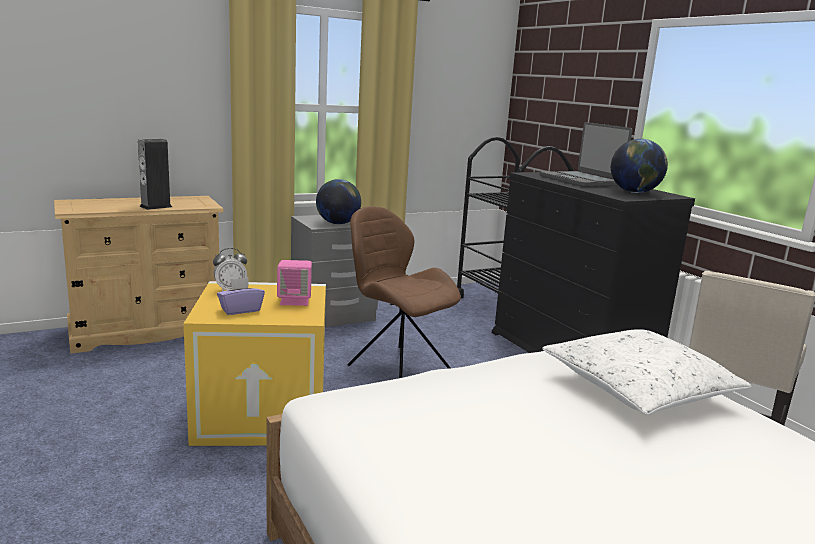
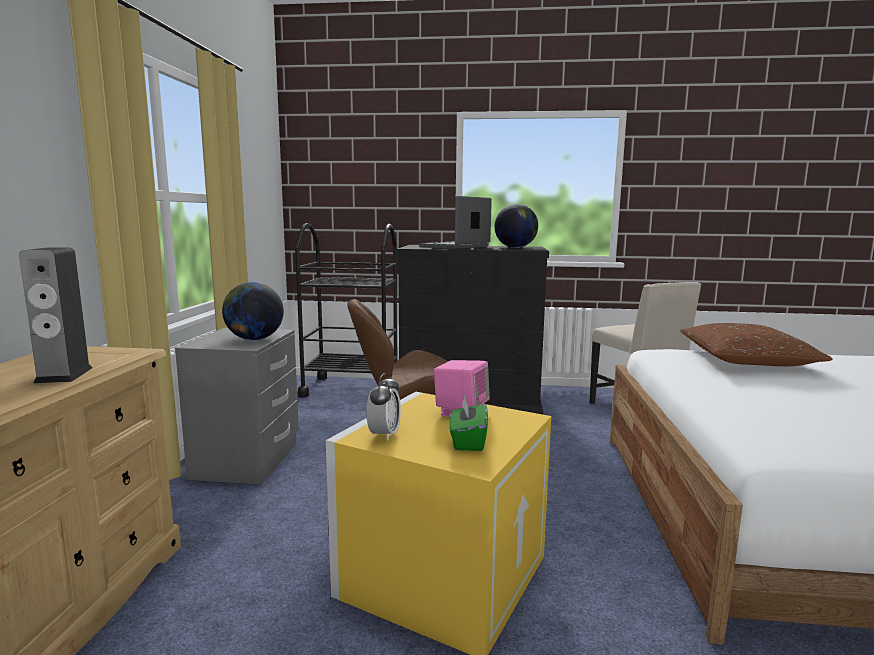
camera: 55 degrees left, 5 degrees down
(240, 310) = (468, 442): purple tissue box -> green tissue box
(581, 180) = (456, 247): laptop -> laptop turned 120 degrees clockwise
(639, 387) = (746, 359): white pillow -> brown pillow

